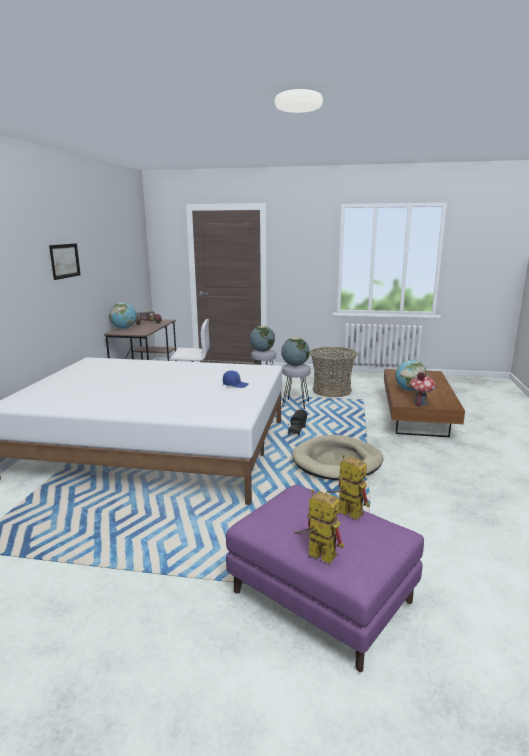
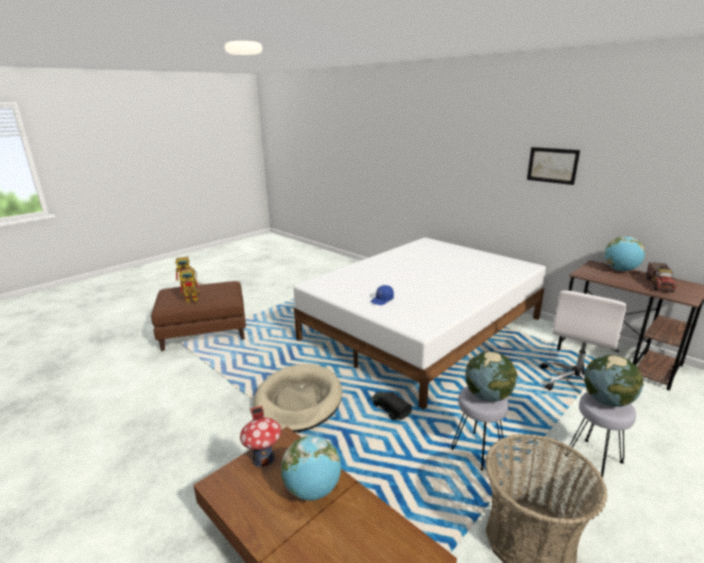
camera: 125 degrees right, 5 degrees up
(319, 597) = (205, 332): purple ottoman -> brown ottoman

